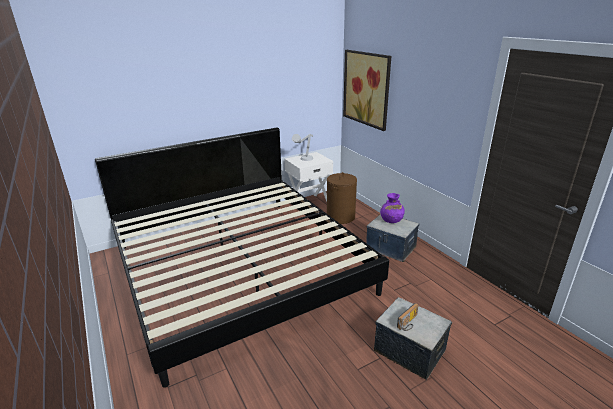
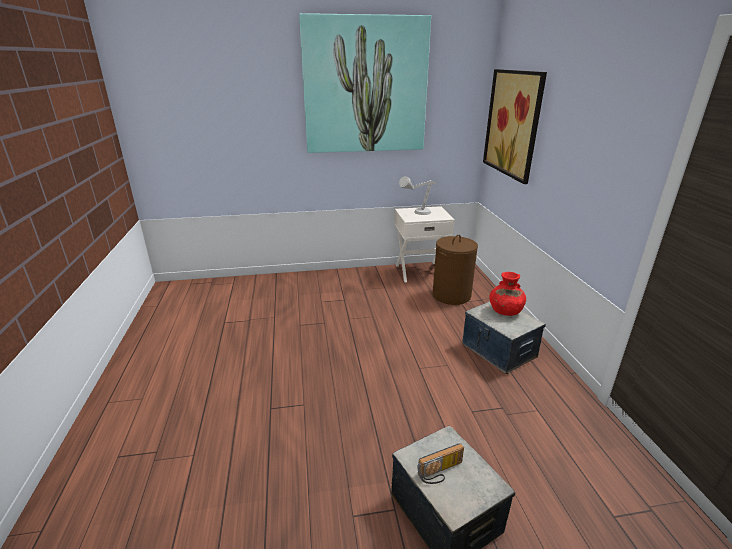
camera: 20 degrees right, 0 degrees up
(239, 268) = (289, 331): bed -> none
(256, 68) = (365, 86): none -> picture
(391, 220) = (505, 311): purple vase -> red vase

